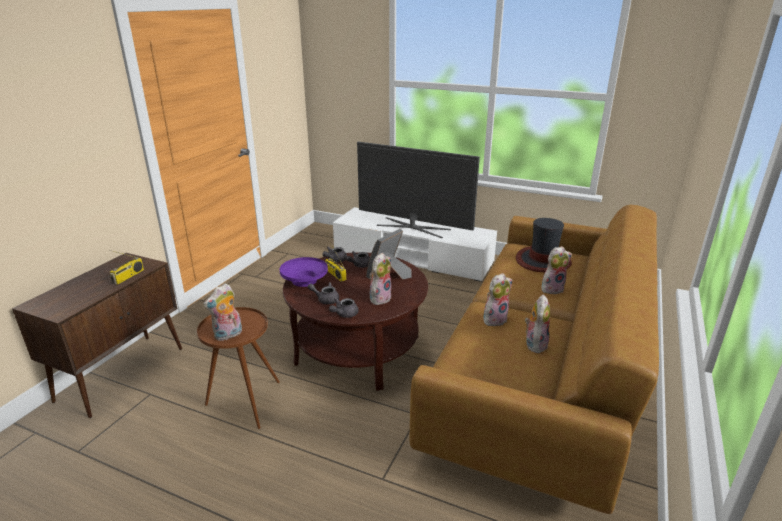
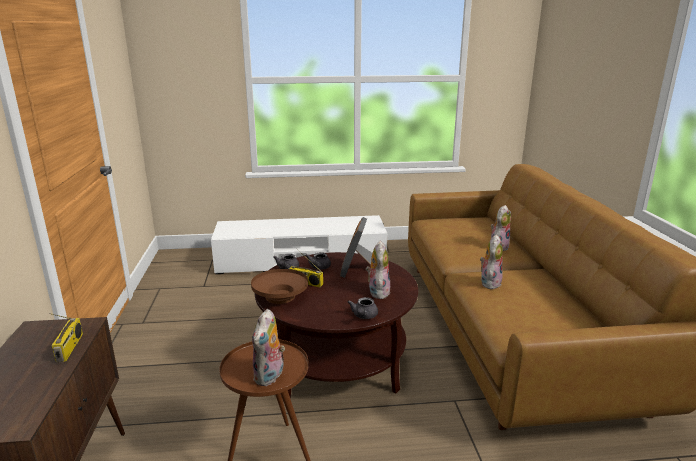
camera: 30 degrees left, 5 degrees down
(305, 280) = (280, 296): purple bowl -> brown bowl
(325, 299) = (326, 308): grey teapot -> none
(413, 227) = (301, 227): television -> none
(534, 344) = (542, 292): plush toy -> none
(542, 261) = (464, 227): hat -> none

